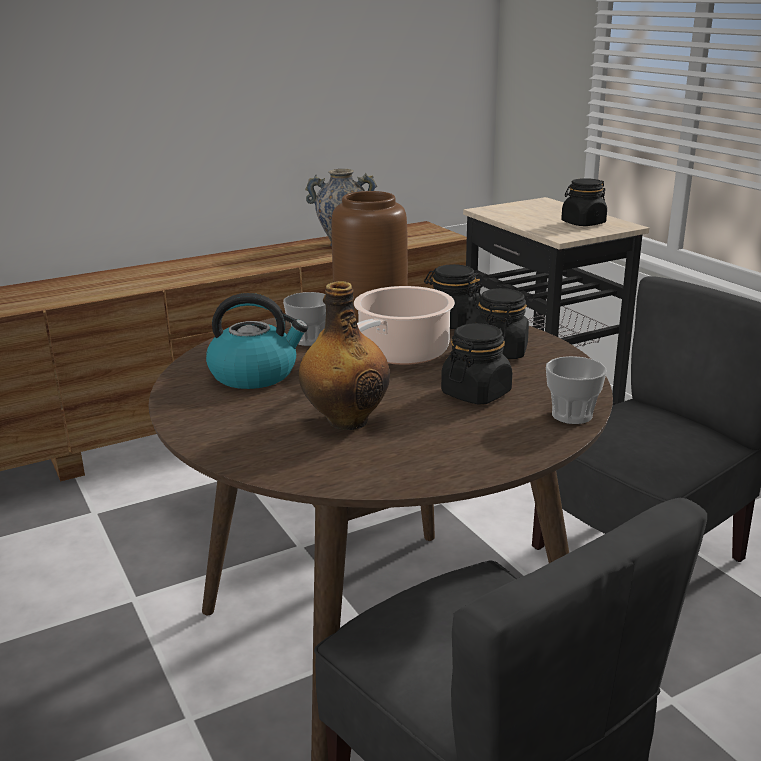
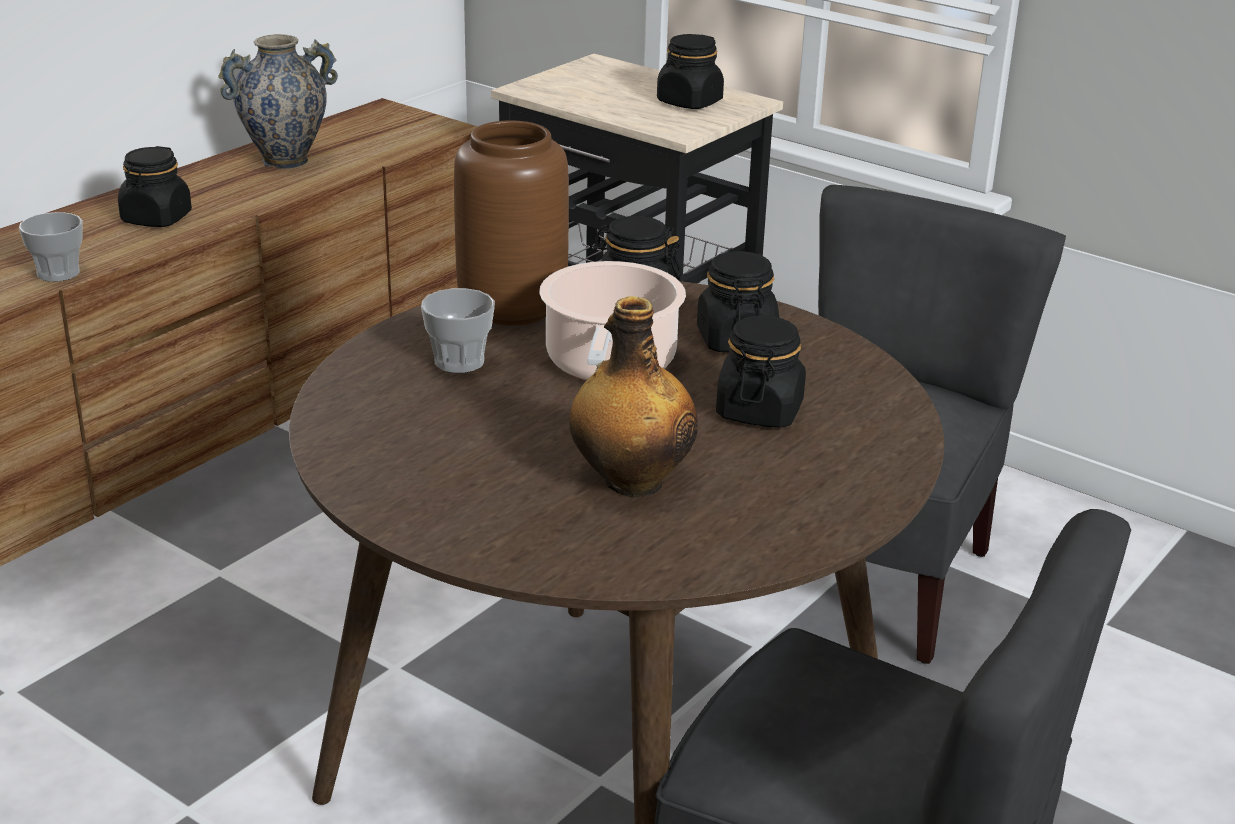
camera: 25 degrees left, 5 degrees up
(248, 264) = (156, 219): none -> black jar
(255, 374) = (437, 433): kettle -> none
(572, 415) = (897, 422): cup -> cup (58, 273)

